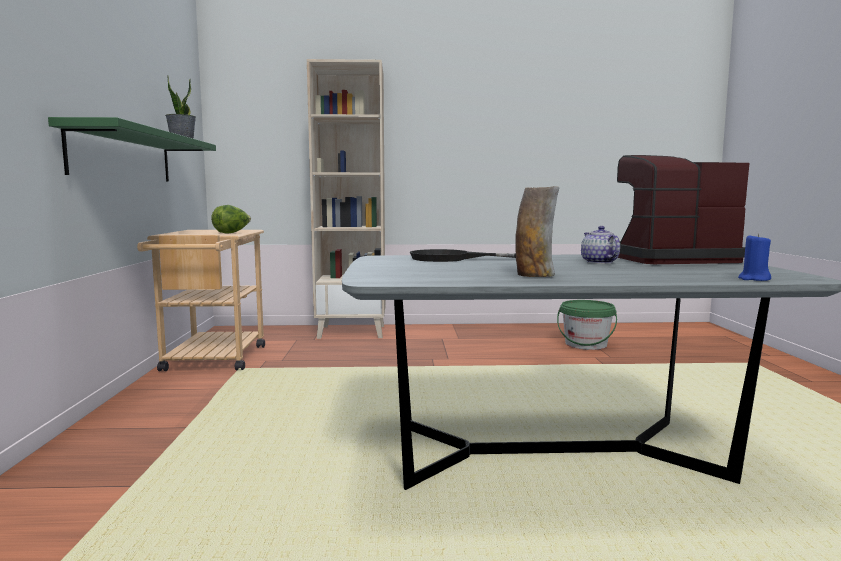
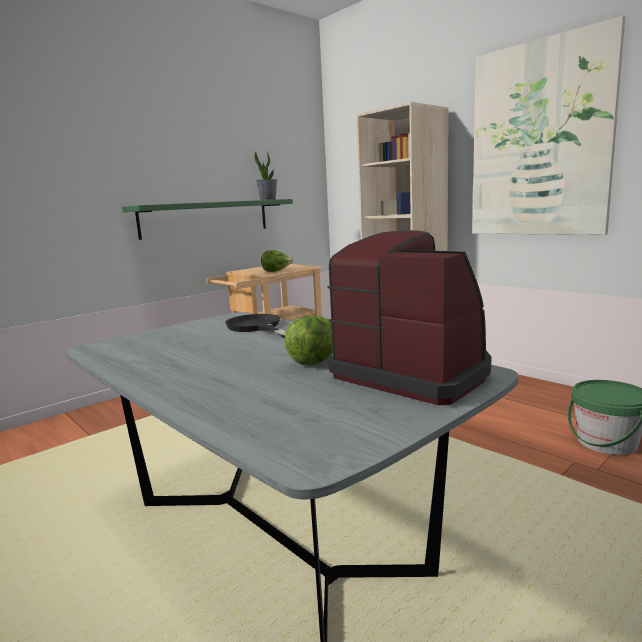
camera: 50 degrees right, 5 degrees up
(470, 116) = (539, 140): none -> picture
(535, 275) = (175, 367): vase -> none
(599, 262) = (317, 360): teapot -> lettuce
(754, 279) = (262, 437): blue candle -> none

